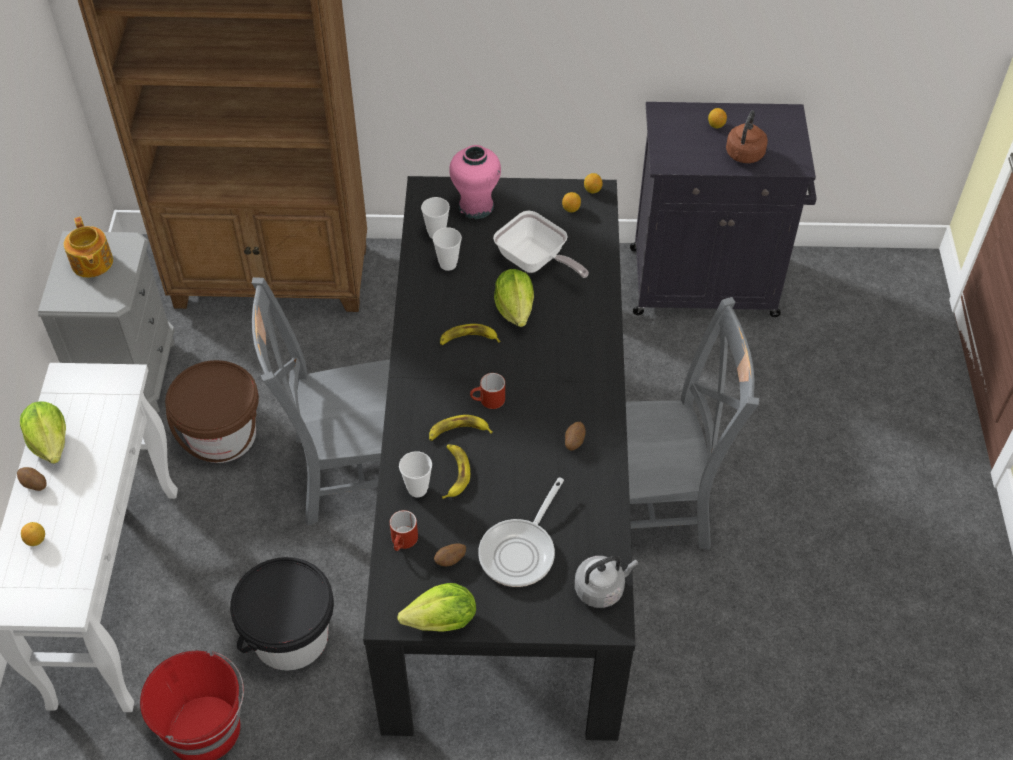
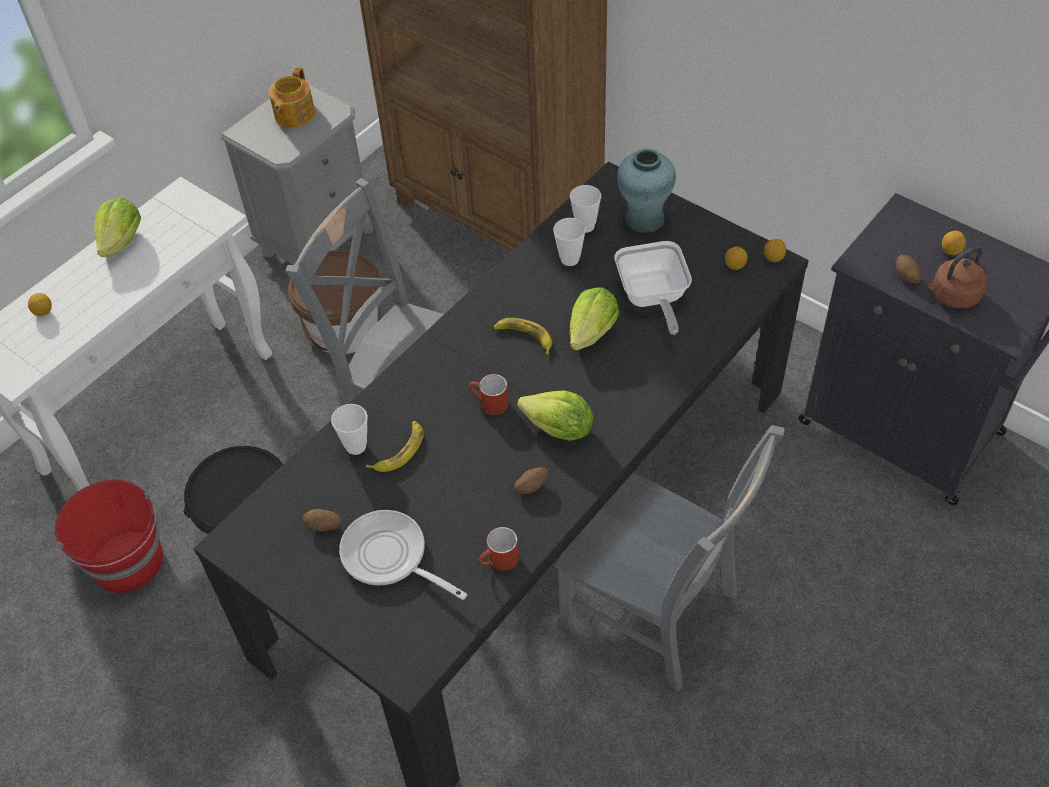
camera: 40 degrees right, 0 degrees up
(34, 485) = (82, 268): potato -> potato (906, 276)
(403, 542) = (301, 485): red mug -> red mug (499, 561)
(442, 621) = (267, 576): lettuce -> lettuce (559, 429)
(458, 431) = (437, 415): banana -> none
(476, 207) = (644, 219): pink vase -> turquoise vase
(521, 551) = (390, 557): frying pan -> frying pan turned 60 degrees clockwise
(601, 589) = (427, 640): grey kettle -> none

